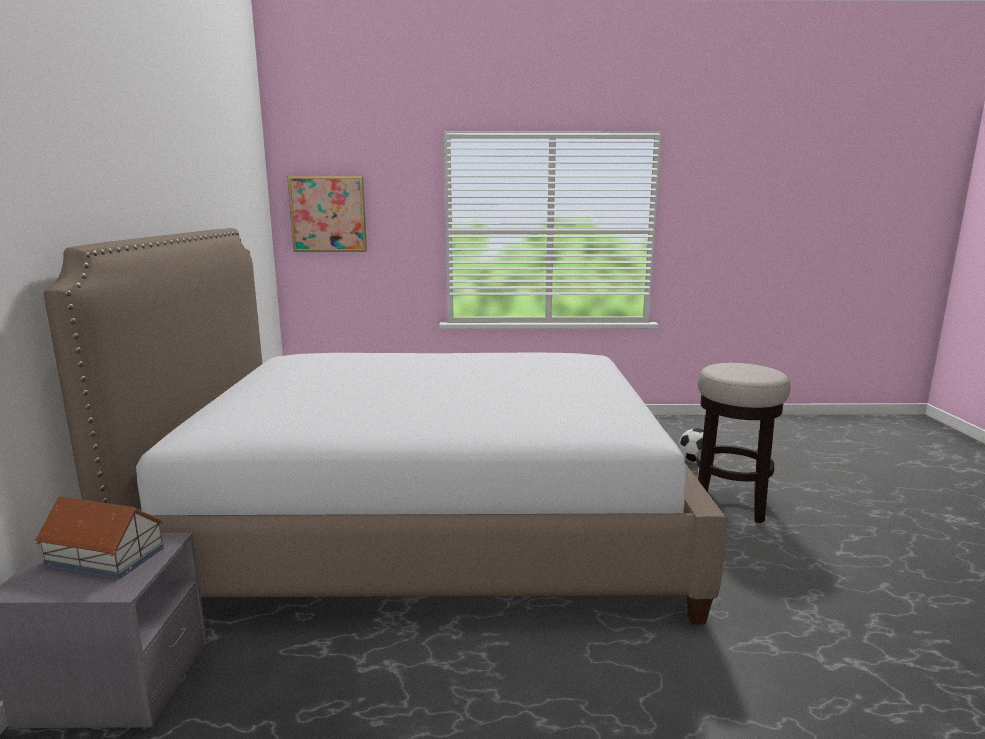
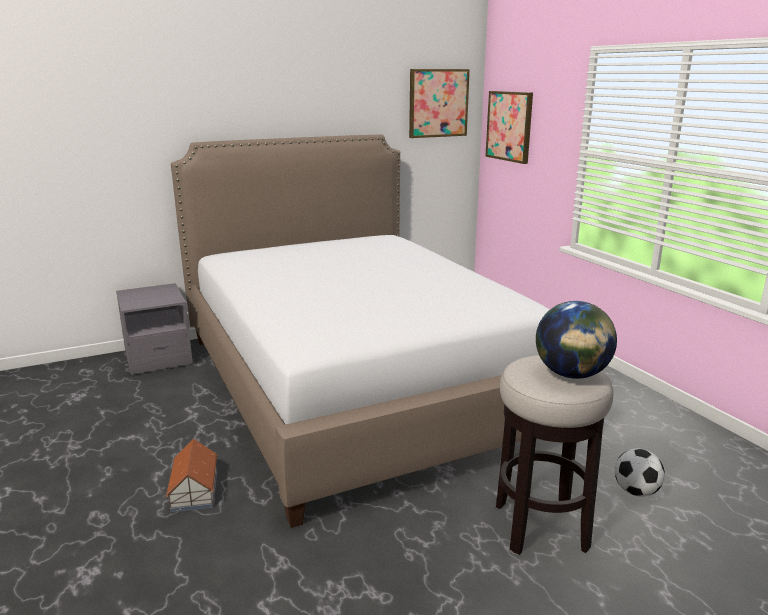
camera: 65 degrees right, 5 degrees up
(105, 556) = (157, 295): toy house -> toy house (195, 490)
(248, 189) = (438, 103): none -> picture
(752, 367) = (572, 374): none -> globe

